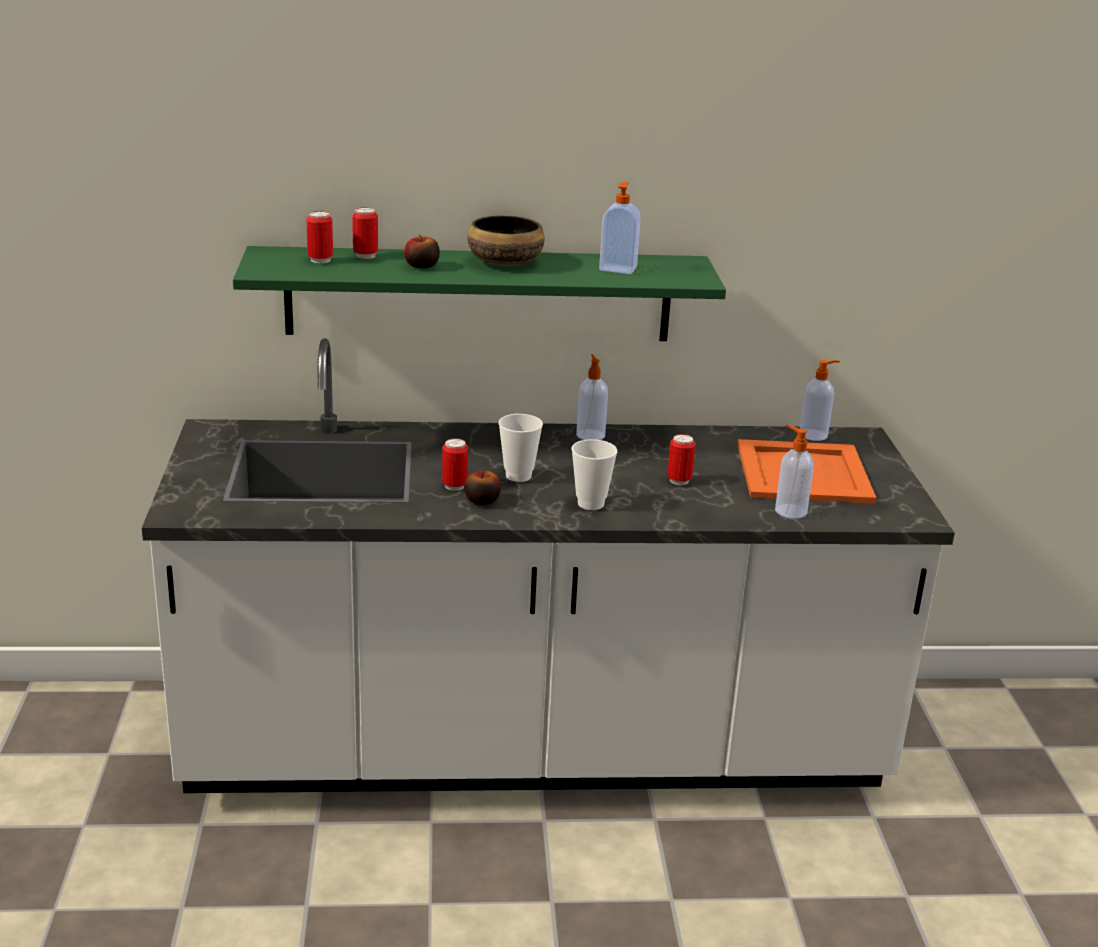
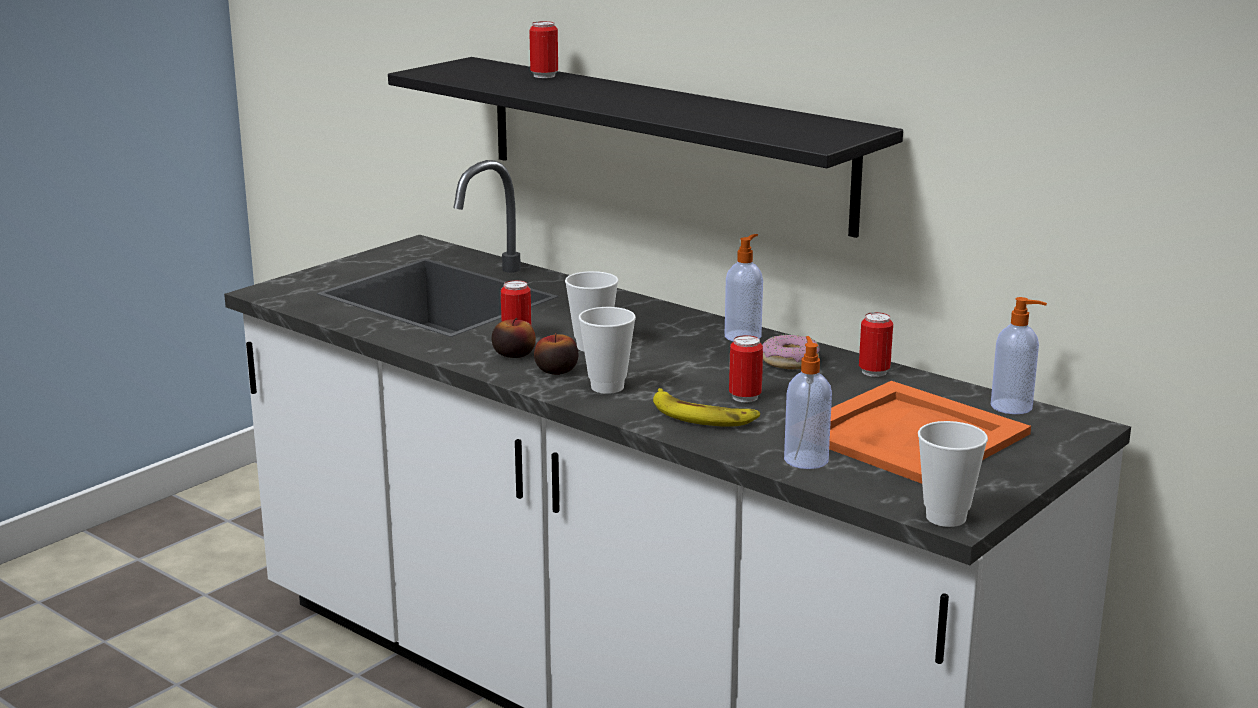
camera: 45 degrees right, 5 degrees down
(320, 260) = (495, 73): can -> can (874, 372)
(421, 266) = (569, 89): apple -> apple (556, 371)
(479, 294) = (664, 142): green shelf -> black shelf
(504, 262) = (657, 99): bowl -> none
(618, 268) = (759, 121): soap dispenser -> none
(651, 444) = (790, 361): none -> donut
(683, 503) = (702, 416): none -> banana
(915, 519) = (946, 517): none -> cup

